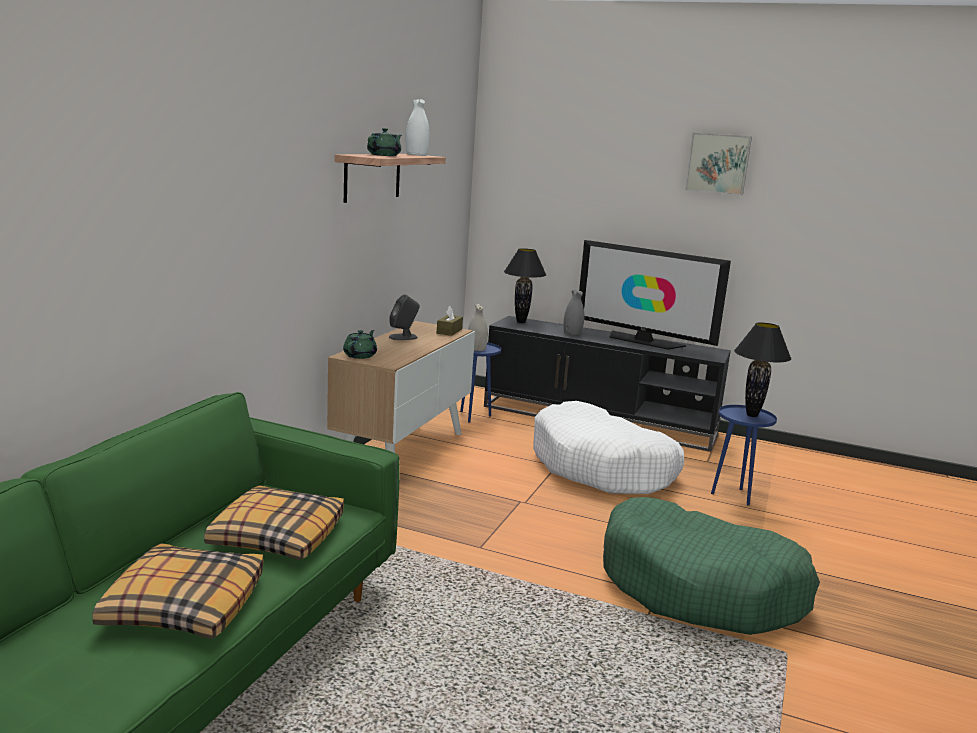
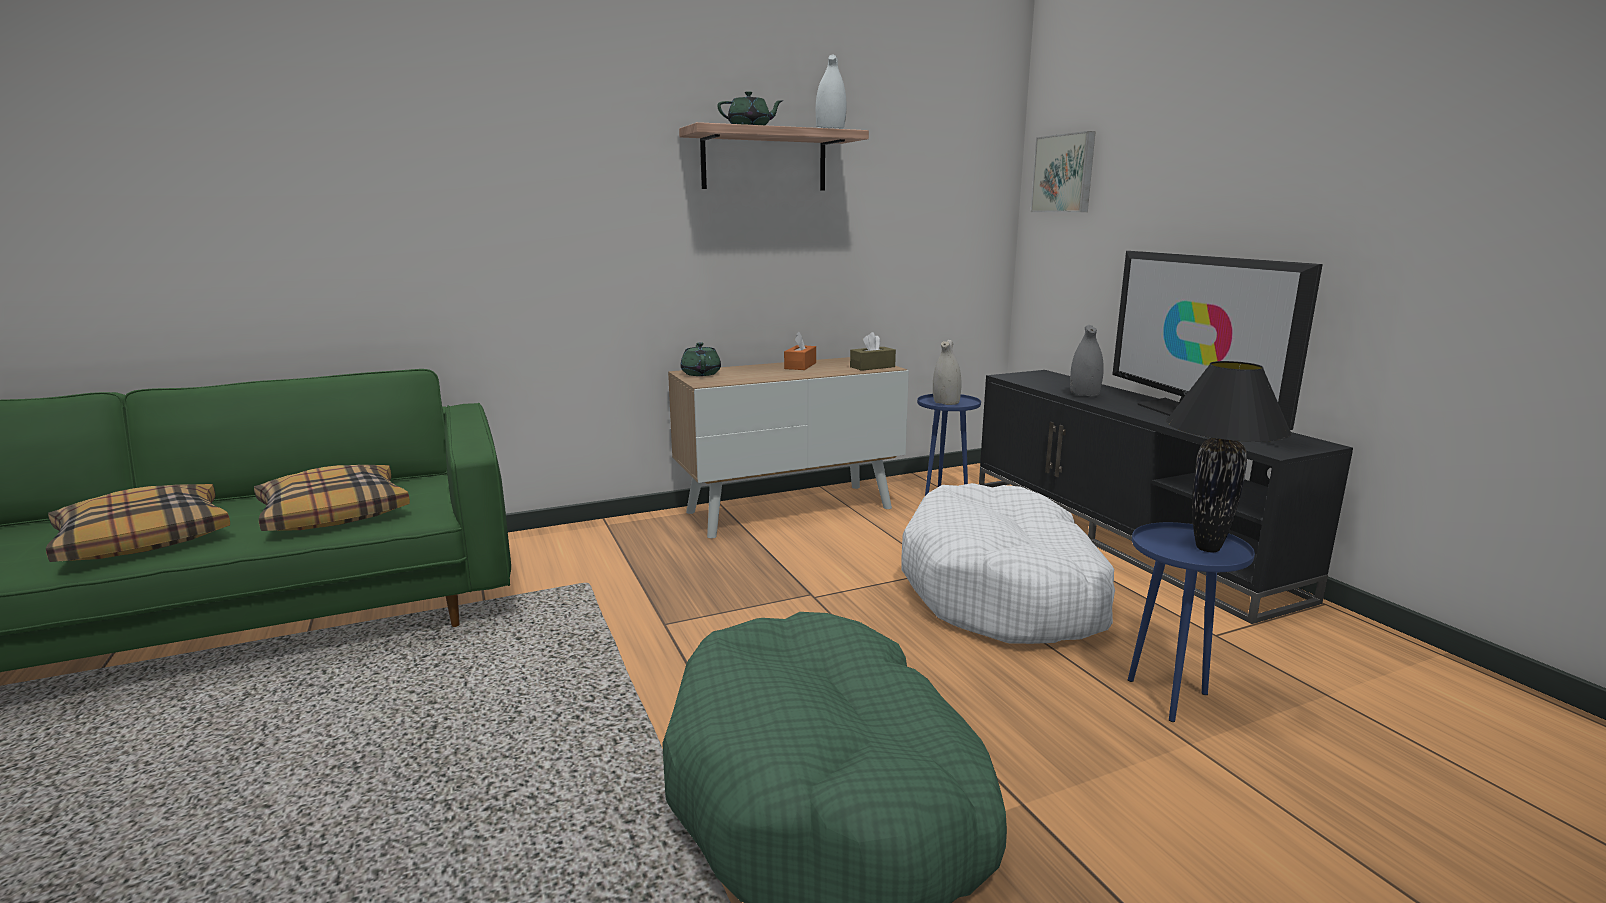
camera: 45 degrees right, 0 degrees up
(360, 355) = (701, 373): green teapot -> green teapot turned 75 degrees counterclockwise
(403, 337) = (800, 366): grey speaker -> orange tissue box
(521, 322) = (1042, 376): black table lamp -> none
(718, 163) = (1352, 85): picture -> picture (1064, 173)

